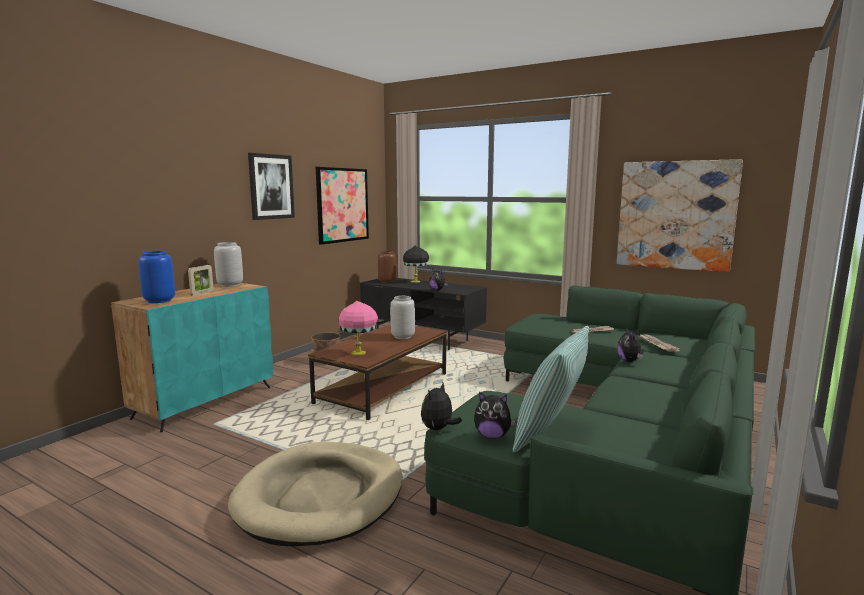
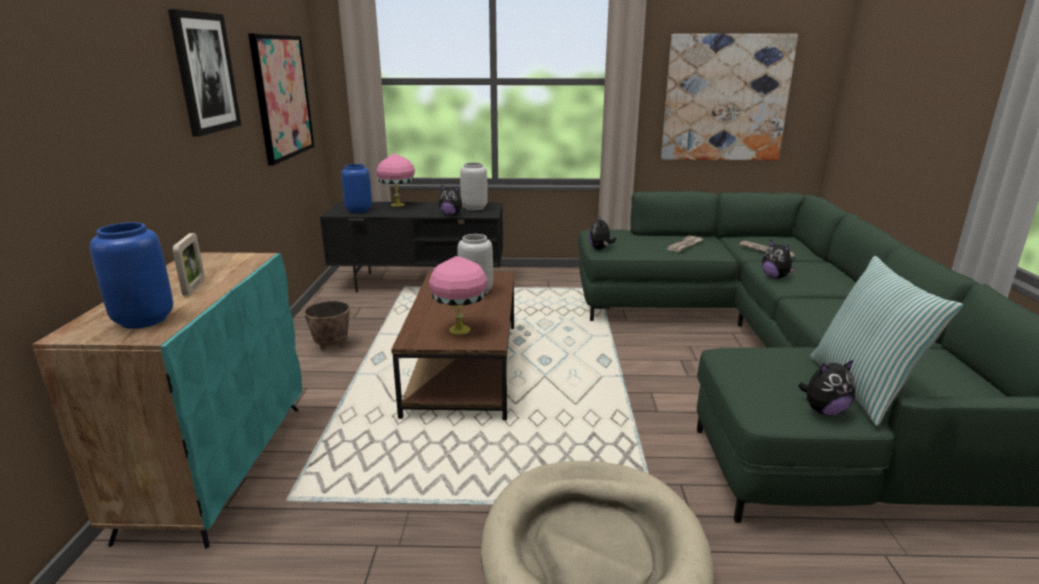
camera: 30 degrees left, 10 degrees up
(230, 285) = (207, 260): grey vase -> grey vase (474, 208)
(386, 282) = (358, 210): brown vase -> blue vase
(416, 281) = (398, 205): black table lamp -> pink table lamp
(438, 429) = (757, 420): plush toy -> plush toy (600, 249)

